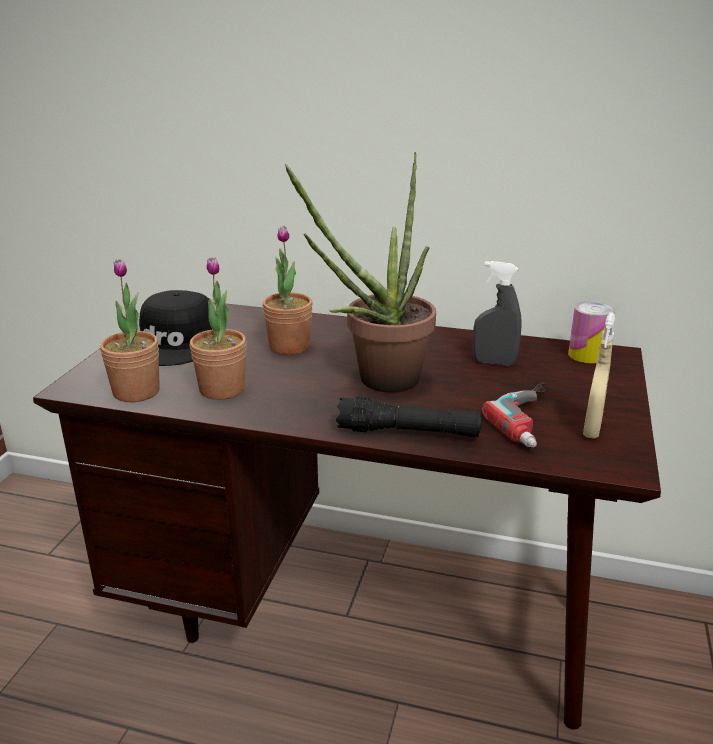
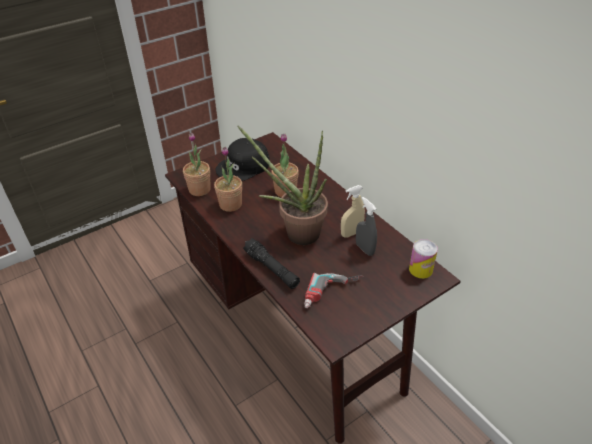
camera: 40 degrees right, 15 degrees up
(592, 429) = (351, 314): beige spray bottle -> beige spray bottle (351, 233)

